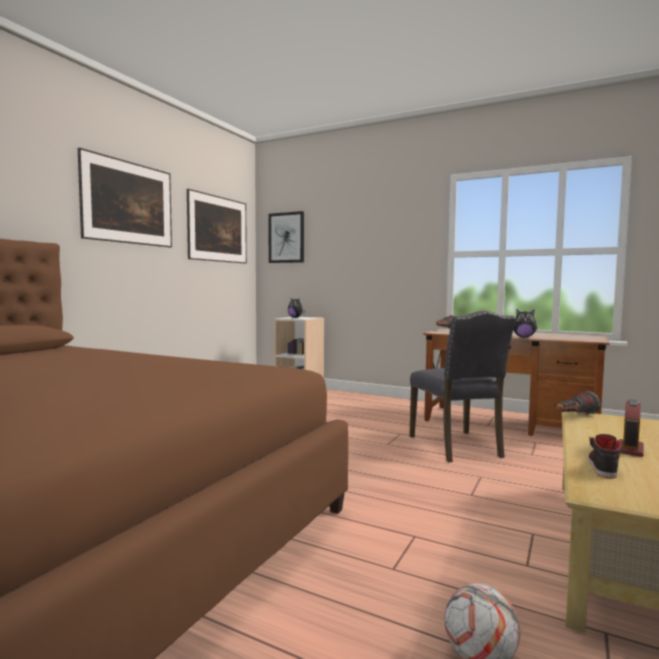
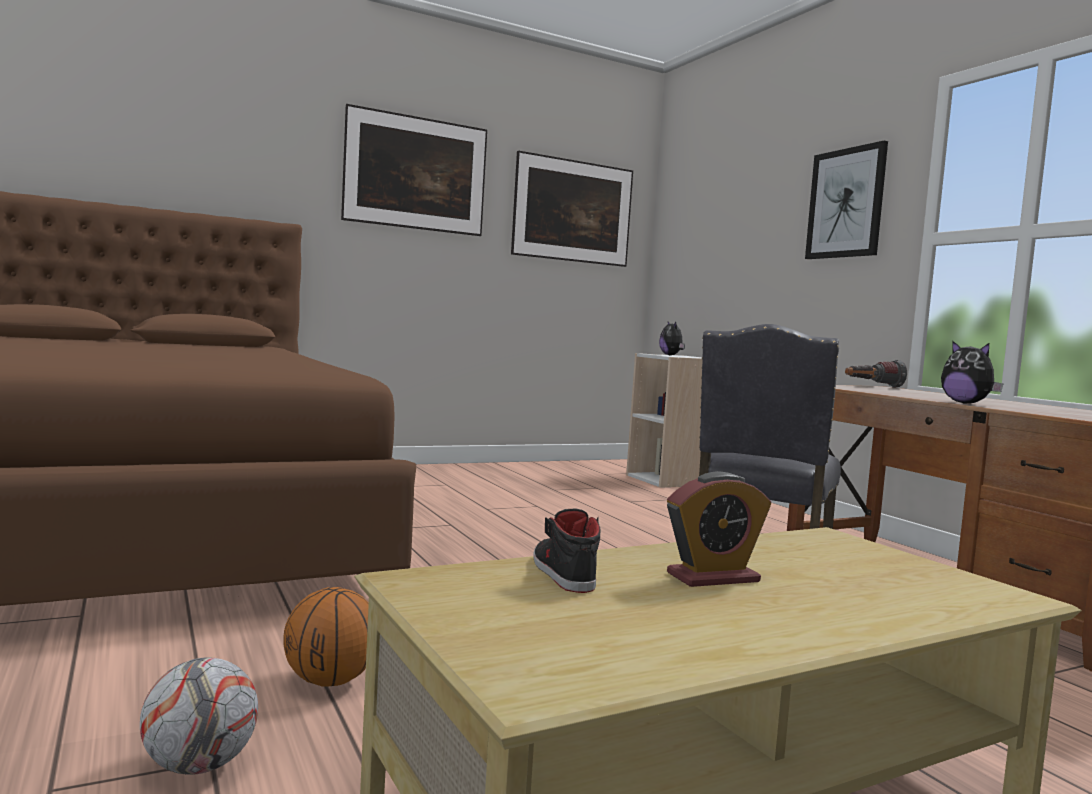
camera: 35 degrees right, 0 degrees up
(286, 237) = (688, 223): picture -> picture (846, 203)
(419, 574) = (329, 681): none -> basketball
(574, 416) = (804, 534): flashlight -> none
(602, 466) = (562, 572): black shoe -> black shoe turned 75 degrees counterclockwise

